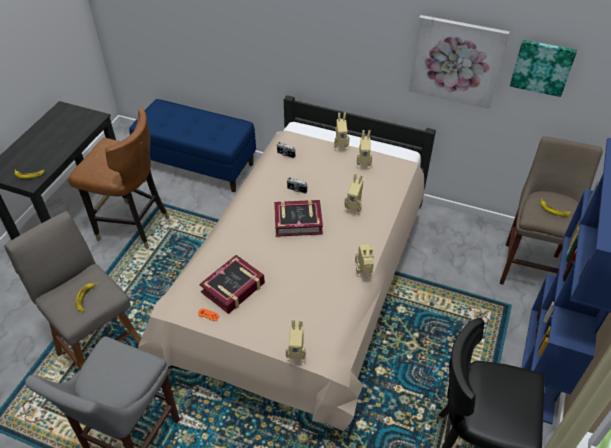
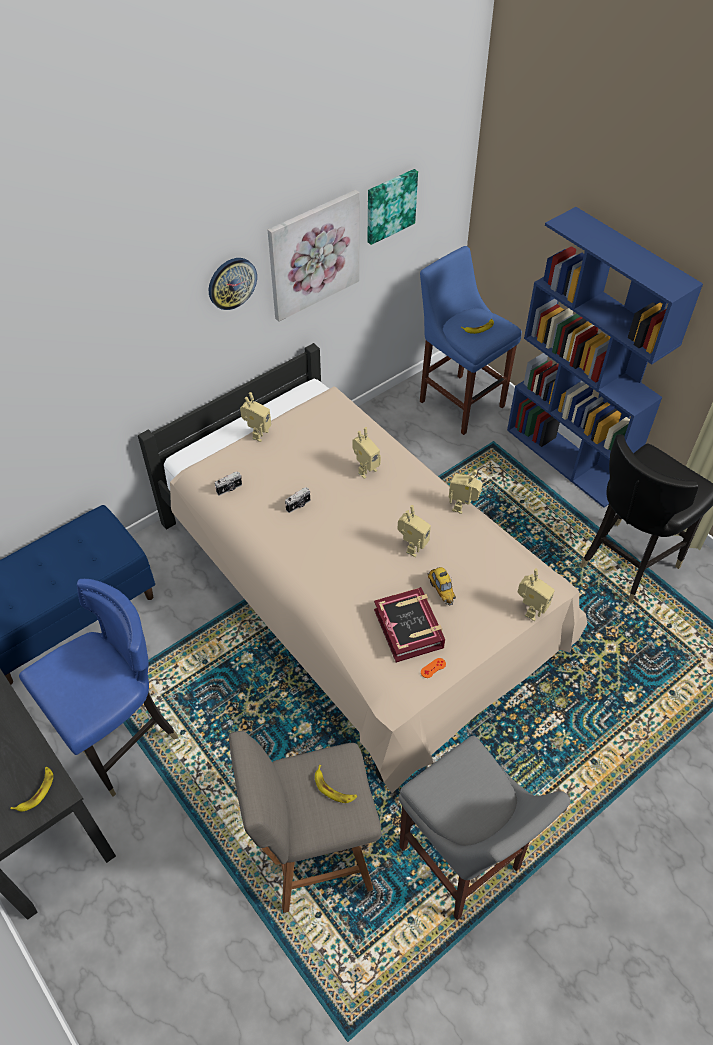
camera: 60 degrees left, 5 degrees up
(133, 226) = (122, 740): brown chair -> blue chair
(278, 292) = (441, 590): none -> toy car
(298, 221) = (350, 527): book -> none
(363, 164) = (303, 429): toy robot -> toy robot (412, 547)
(382, 37) = (232, 283): none -> wall clock
(530, 266) = (459, 401): beige stool -> blue stool

